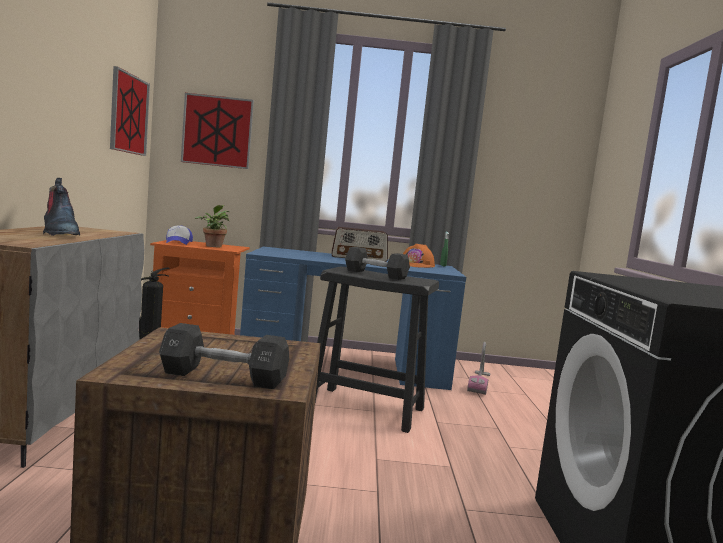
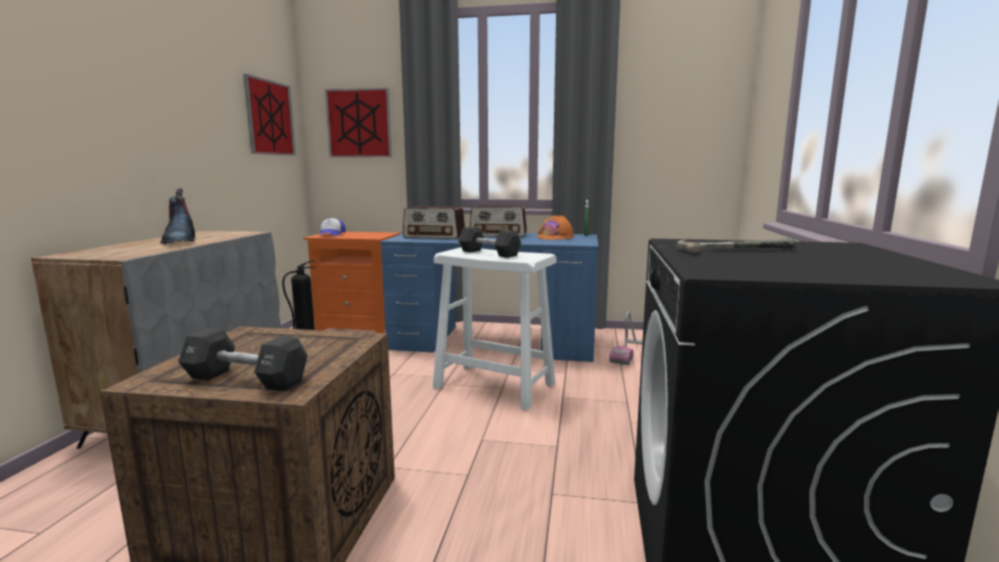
camera: 10 degrees right, 5 degrees up
(213, 246) = (363, 235): potted plant -> none
(297, 254) = (435, 236): none -> radio
(365, 408) = (493, 385): black stool -> white stool
(656, 284) = (731, 249): none -> hammer

